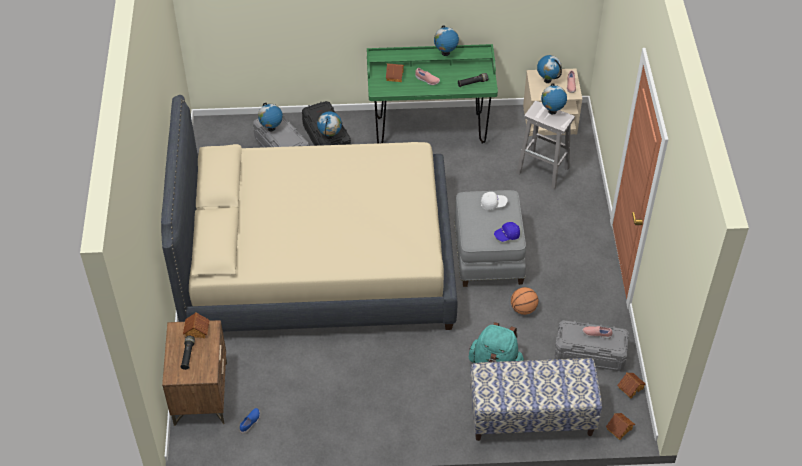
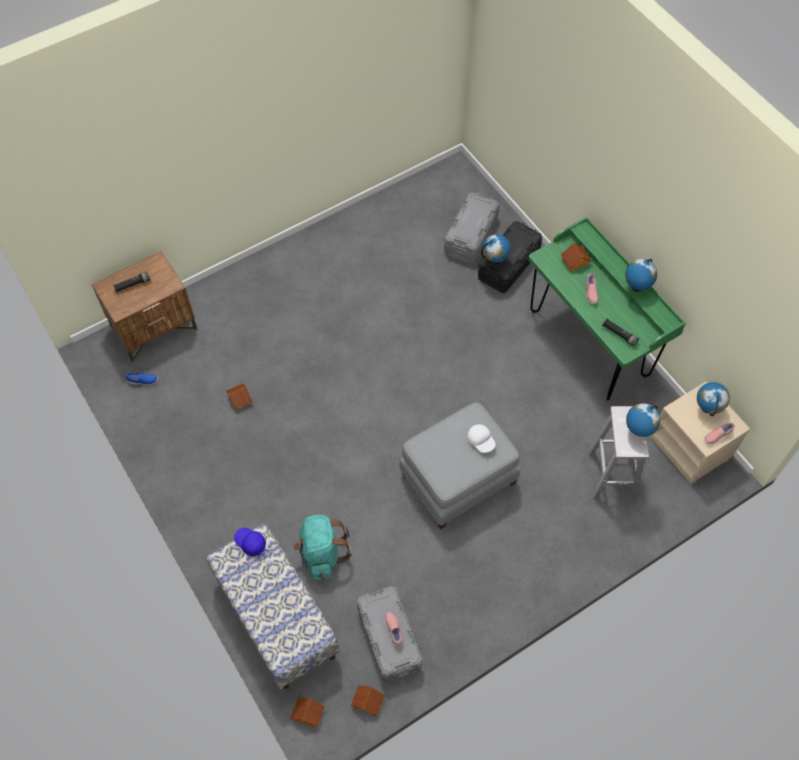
camera: 60 degrees right, 10 degrees up
(196, 331) = (162, 276): toy house -> toy house (239, 399)
(271, 128) = (470, 210): globe -> none
(317, 261) = (353, 336): beige bed -> none
(507, 235) = (446, 475): blue cap -> blue cap (250, 543)
(523, 309) = (409, 545): basketball -> none

